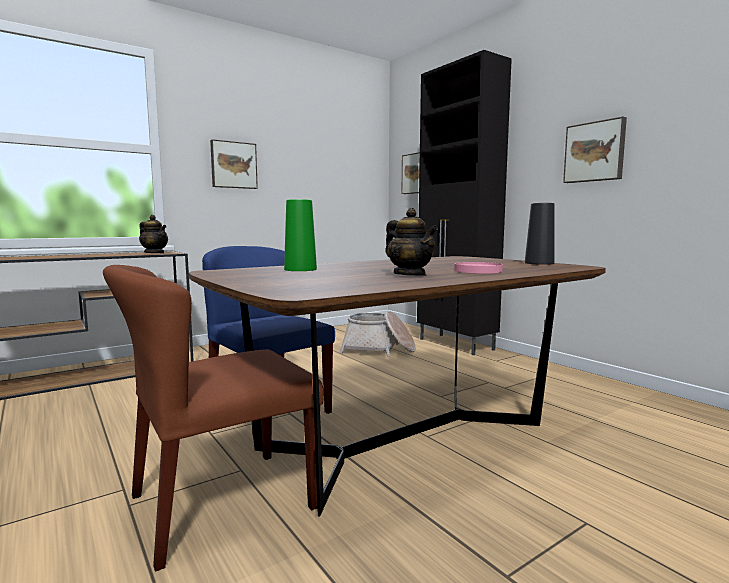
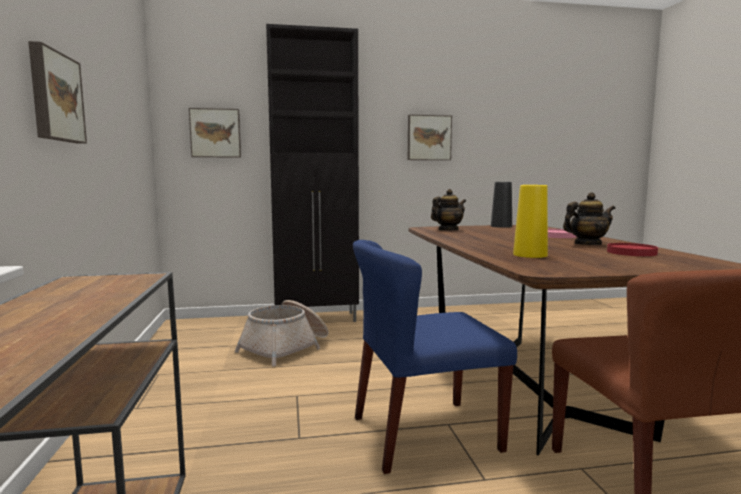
camera: 65 degrees left, 0 degrees up
(154, 253) = (115, 284): teapot -> teapot (448, 230)
(300, 269) = (530, 255): green vase -> yellow vase
(357, 281) = (632, 252): none -> red plate

